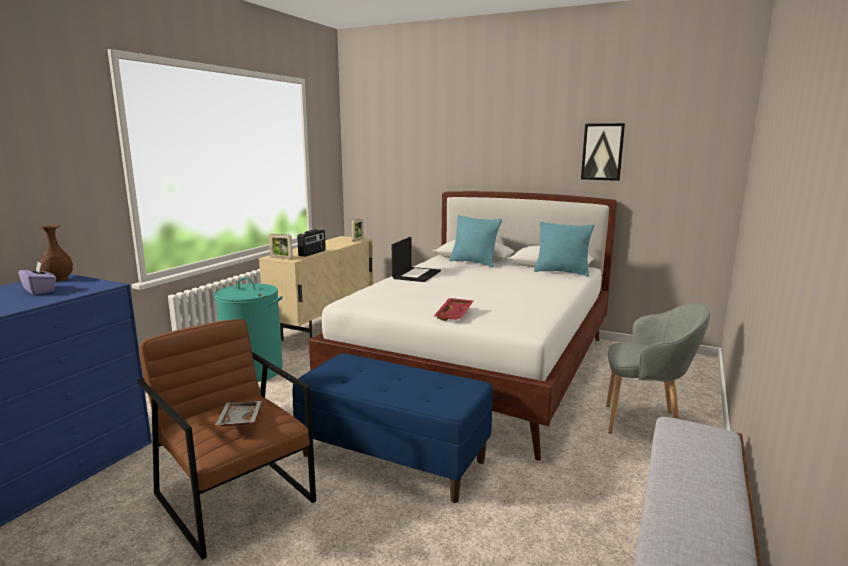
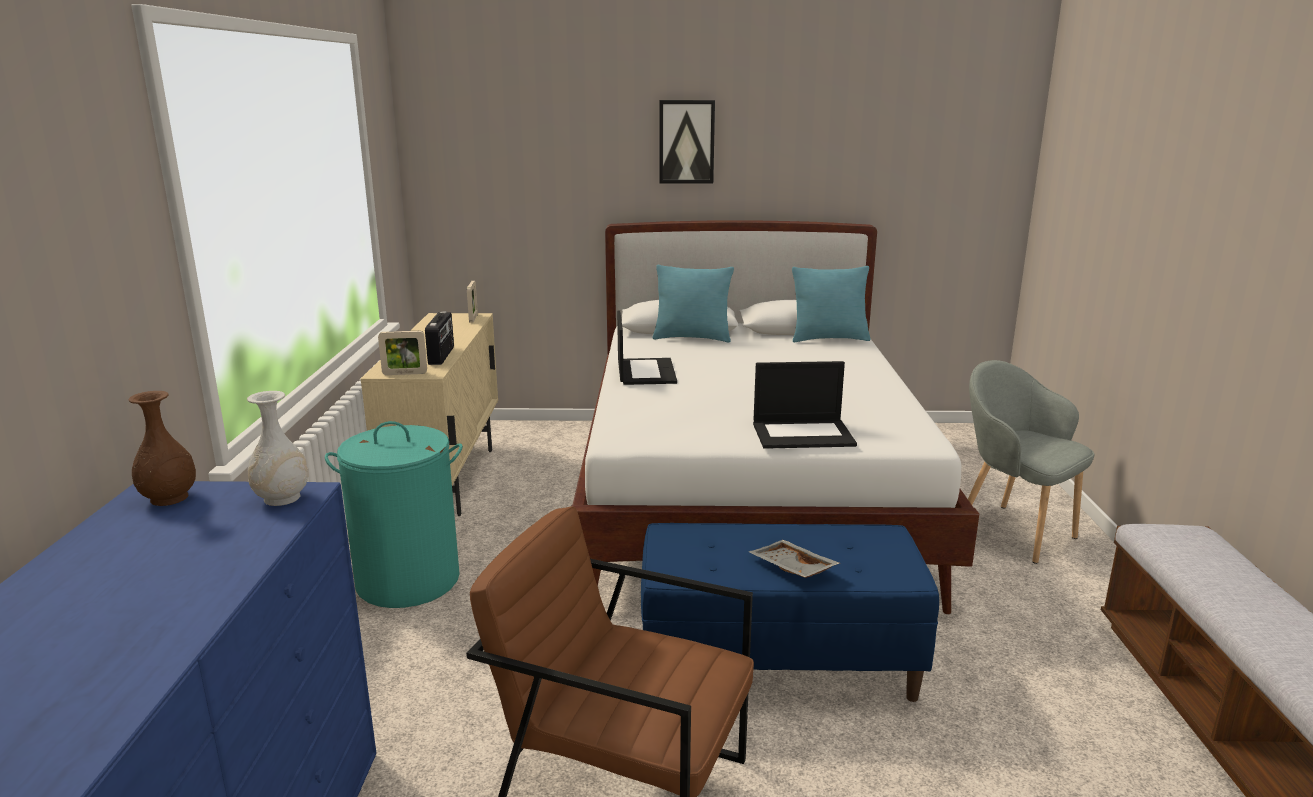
camera: 25 degrees left, 5 degrees up
(40, 290) = (188, 530): purple tissue box -> none
(95, 286) = (282, 498): none -> white vase
(238, 420) = (658, 673): grey tray -> grey tray (791, 569)
(454, 315) = (803, 434): red tray -> laptop
(602, 152) = (852, 156): picture -> picture (686, 142)
(645, 423) = (1011, 532): grey armchair -> grey armchair turned 120 degrees counterclockwise

